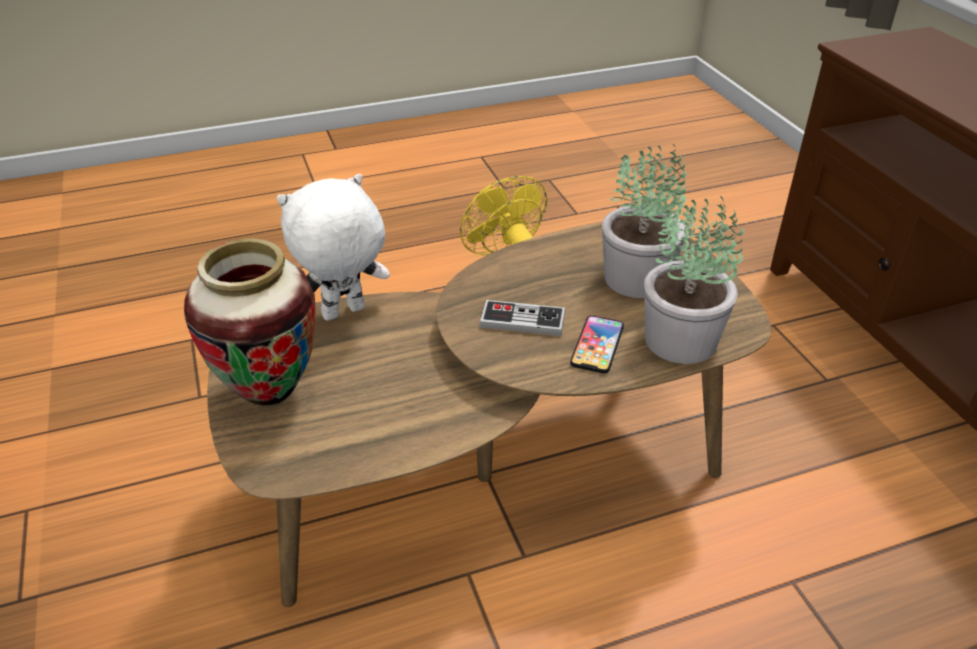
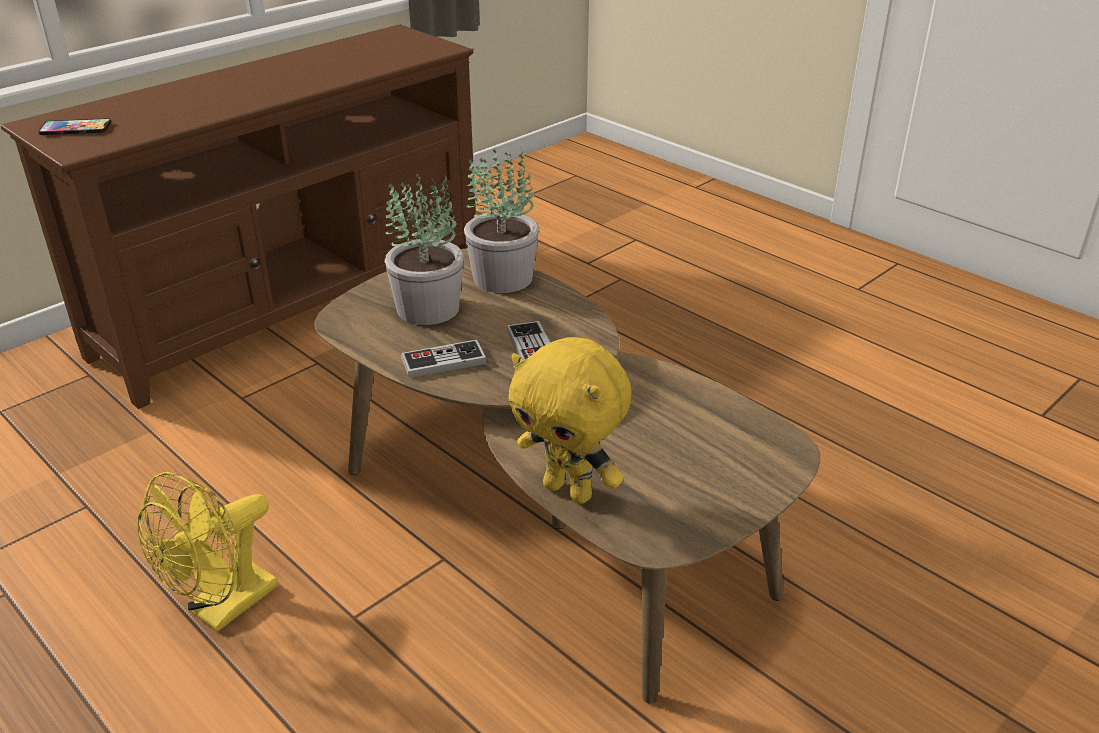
camera: 115 degrees left, 5 degrees down
(271, 394) = (717, 488): vase -> none
(343, 314) = (570, 490): white plush toy -> yellow plush toy
(535, 267) = (443, 361): none -> game controller
(597, 345) = (537, 309): phone -> phone (75, 128)

